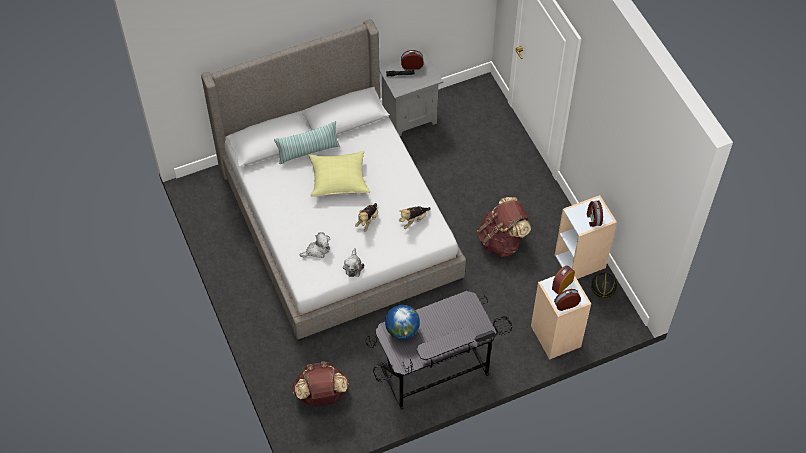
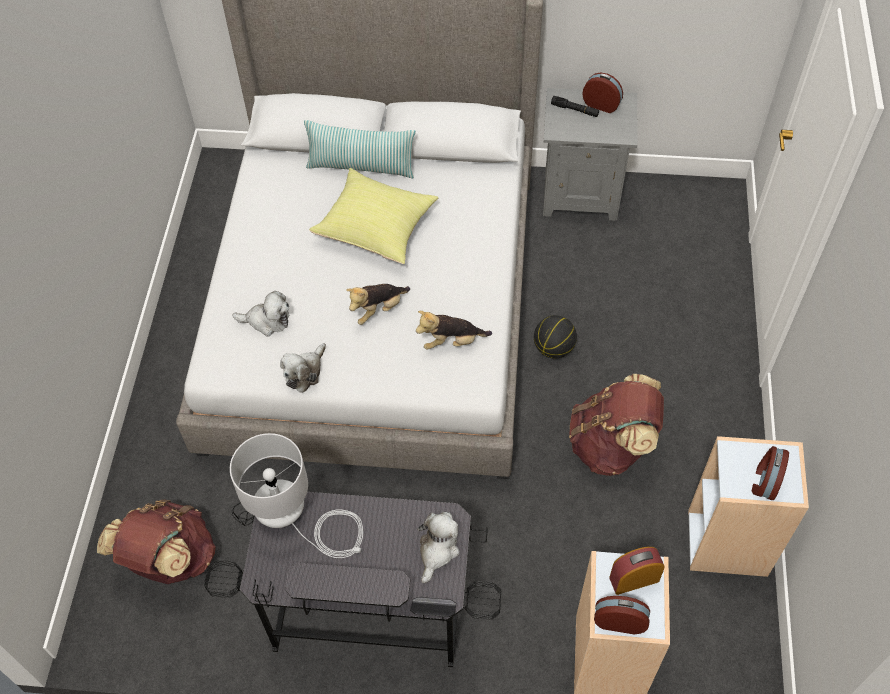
camera: 30 degrees right, 0 degrees up
(402, 330) = (303, 520): globe -> white table lamp
(470, 314) = (437, 550): none -> plush toy
(602, 291) = (739, 617): basketball -> basketball (554, 348)

